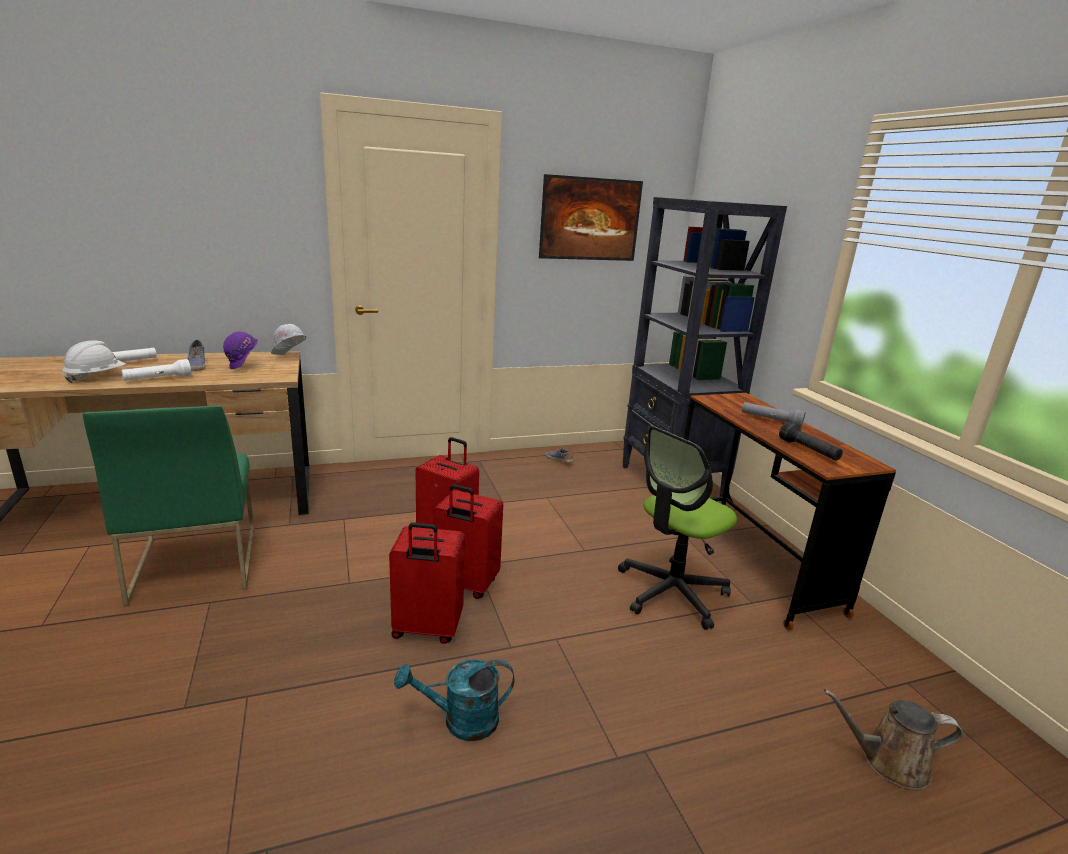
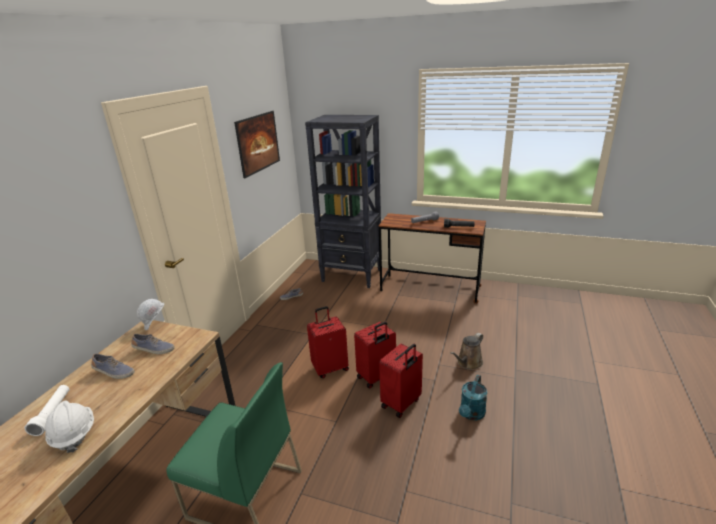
camera: 50 degrees left, 5 degrees up
(158, 379) = (130, 397): white flashlight -> none
(244, 367) = (153, 350): purple hard hat -> shoe
(671, 592) = (433, 318): office chair -> none
(888, 762) = (547, 320): brown watering can -> brown watering can (468, 363)

